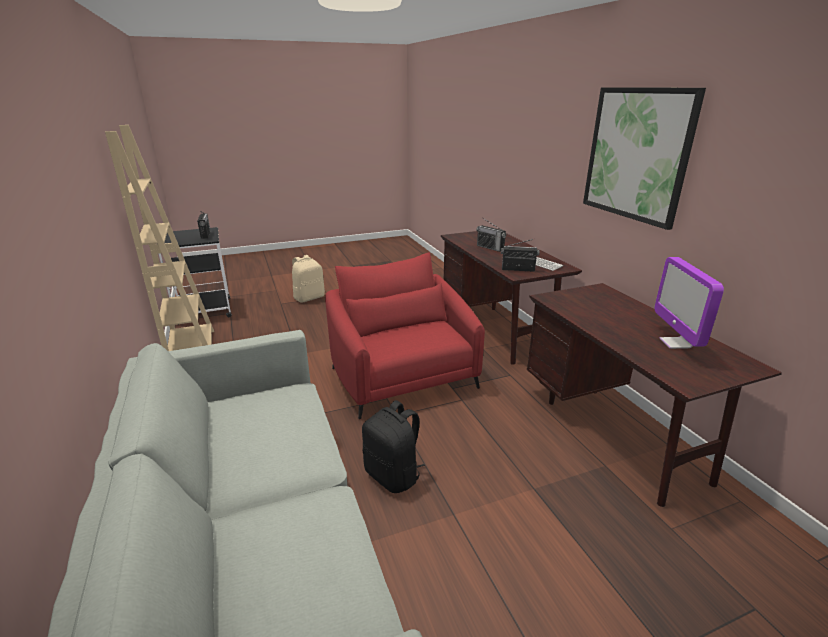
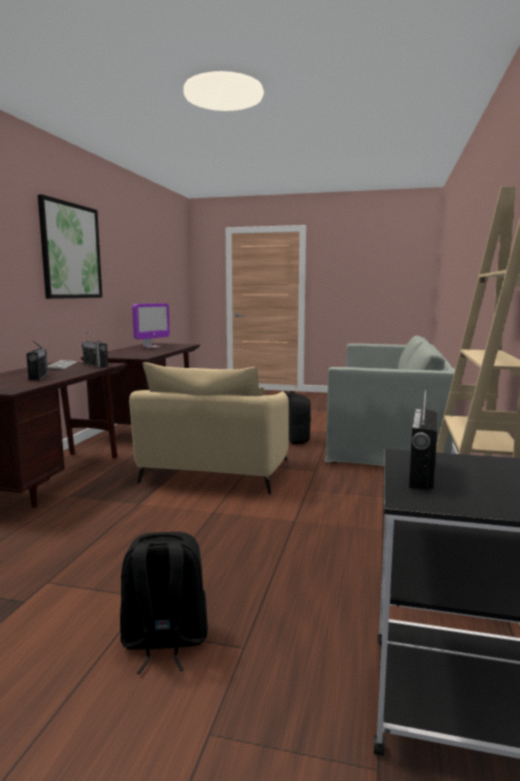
camera: 145 degrees left, 15 degrees down
(309, 298) = (164, 641): beige backpack -> black backpack
(403, 377) = (215, 472): red armchair -> beige armchair

